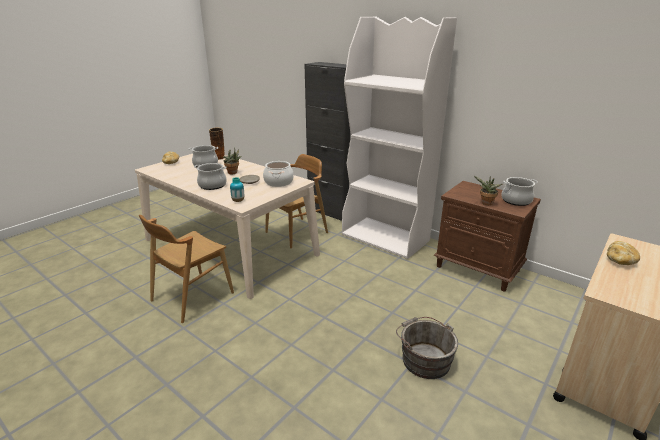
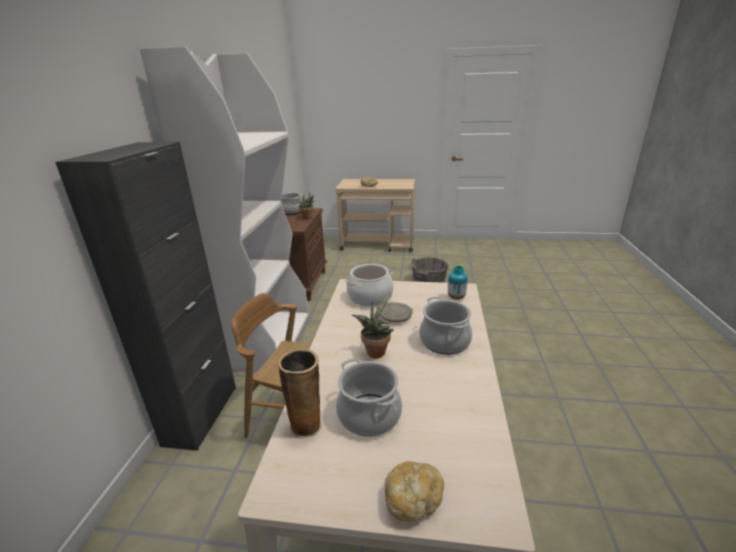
camera: 120 degrees left, 0 degrees up
(192, 296) = (523, 427): brown chair -> none

